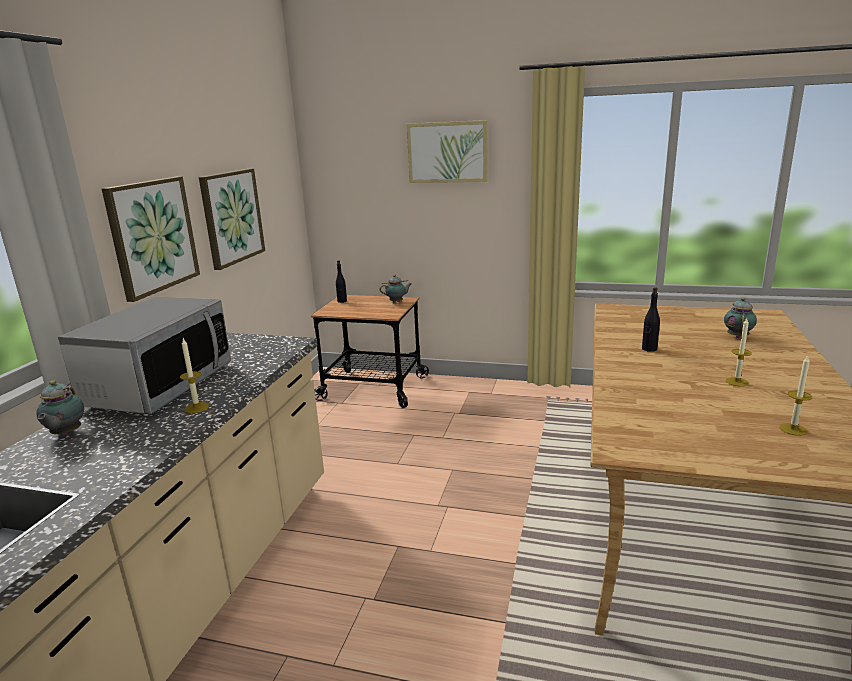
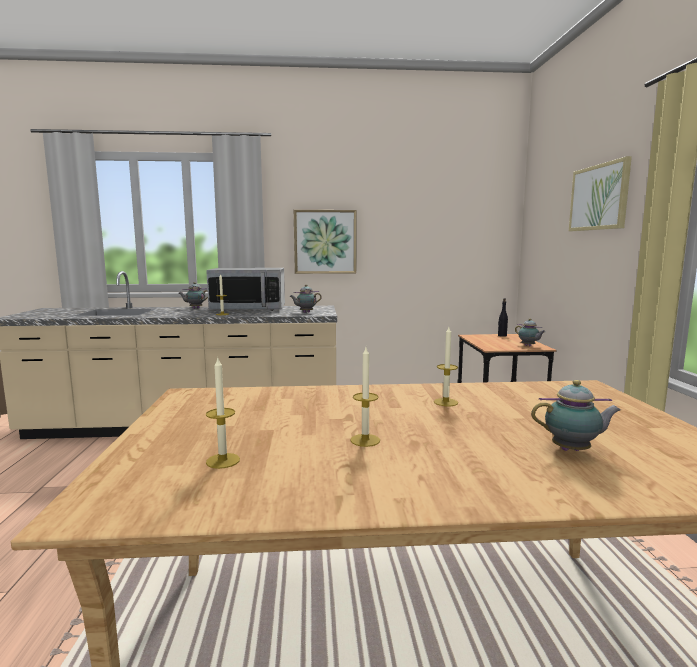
camera: 70 degrees right, 10 degrees down
(231, 217) = (408, 244): picture -> none
(262, 351) = (305, 312): none -> teapot
(649, 349) = (445, 402): black bottle -> candle

